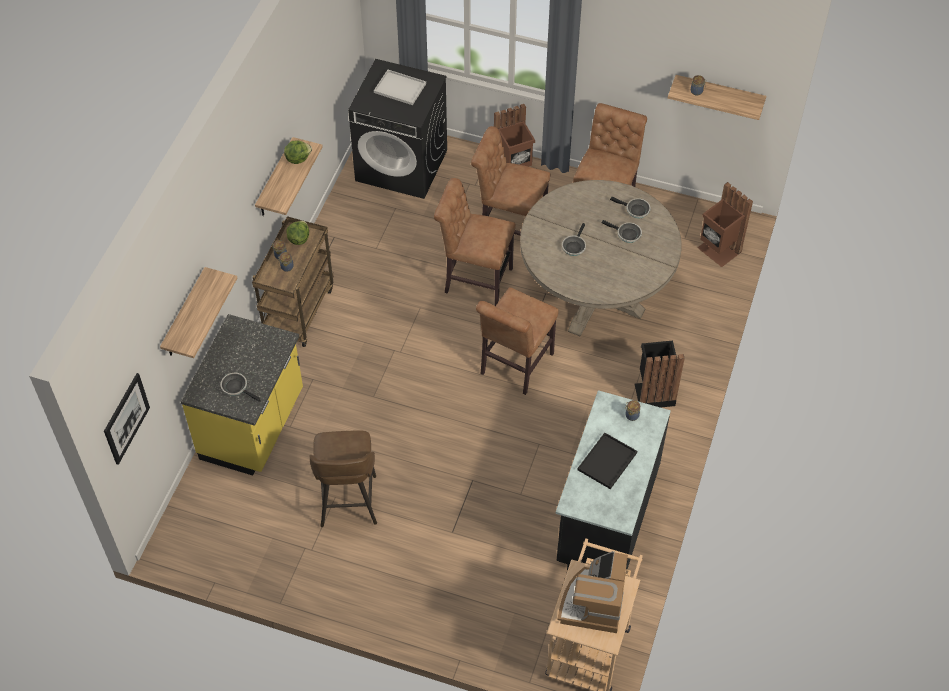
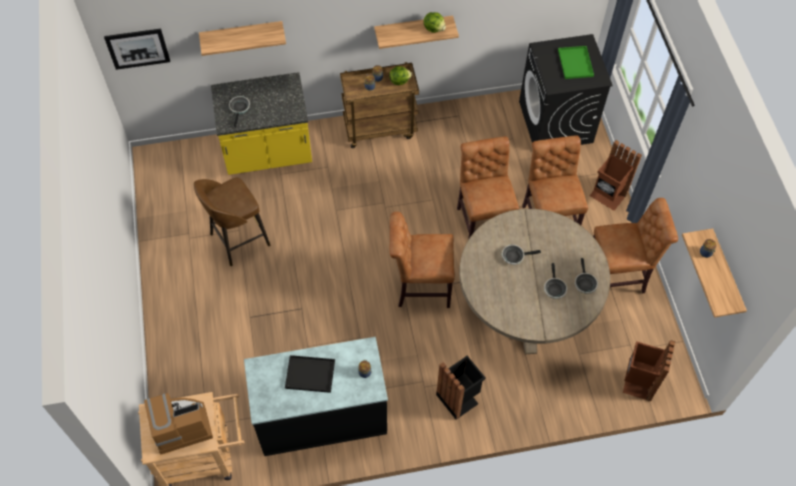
camera: 60 degrees right, 5 degrees up
(399, 88) = (574, 62): white tray -> green tray

